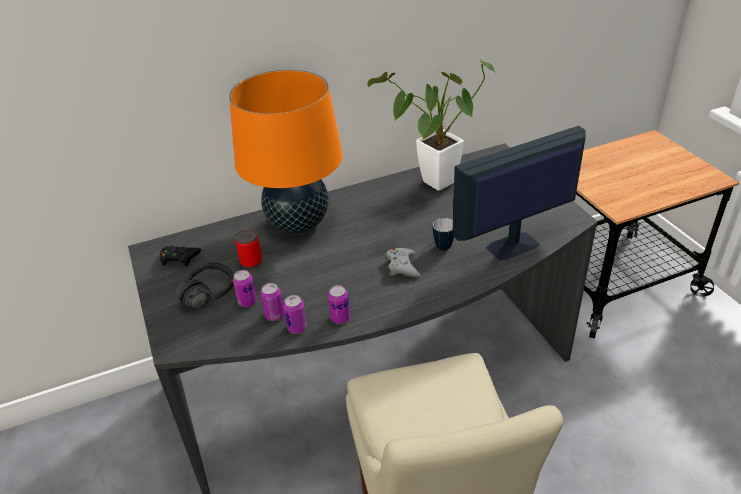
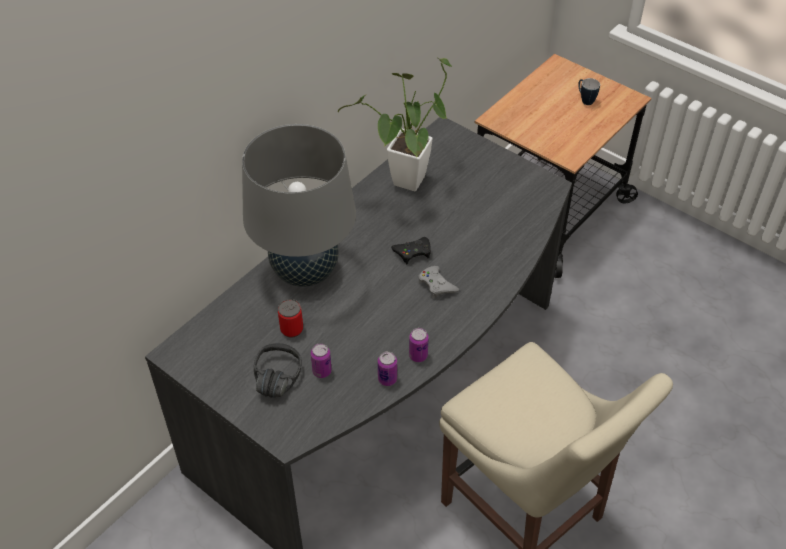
camera: 30 degrees left, 10 degrees up
(179, 258) = (214, 351): black game controller -> black game controller (413, 252)
(274, 315) = (358, 375): can -> none
(298, 223) = (305, 271): orange table lamp -> grey table lamp
(442, 244) = (456, 250): mug -> mug (585, 100)
(511, 246) = (517, 232): monitor -> none

